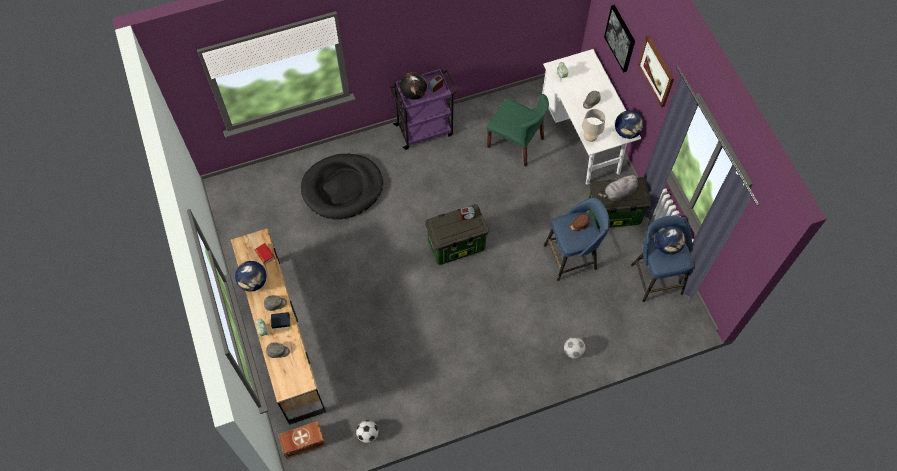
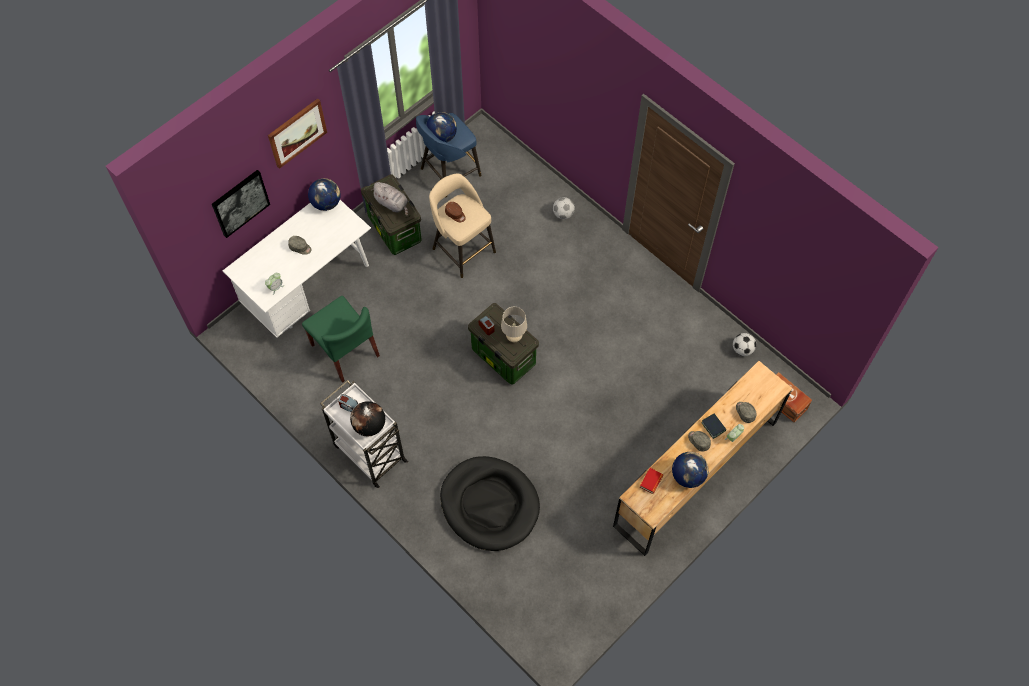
camera: 115 degrees left, 0 degrees up
(425, 130) = (369, 452): purple cart -> white cart
(516, 143) = (345, 350): green chair -> green chair turned 135 degrees clockwise
(572, 257) = (462, 249): blue stool -> beige stool
(590, 138) = (349, 233): beige table lamp -> beige table lamp (514, 337)

